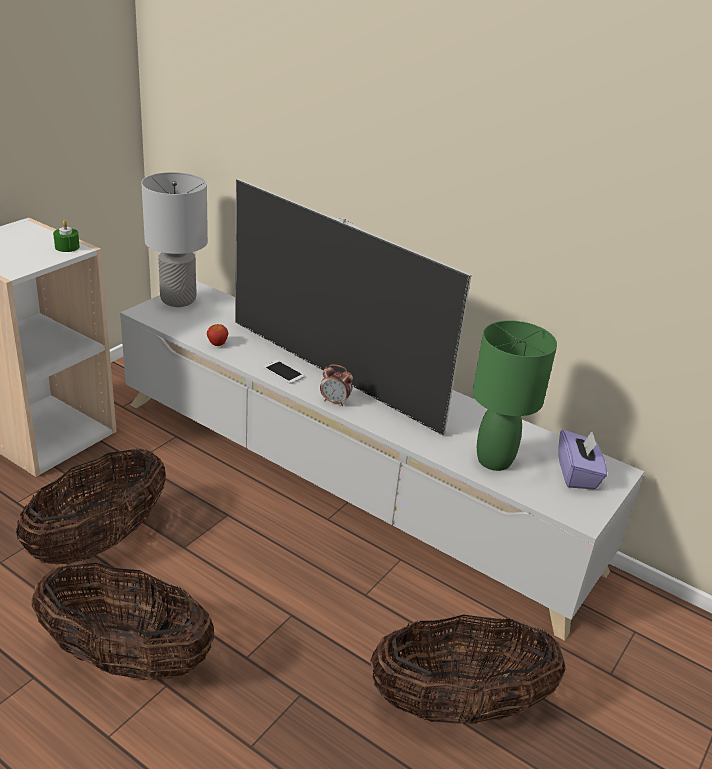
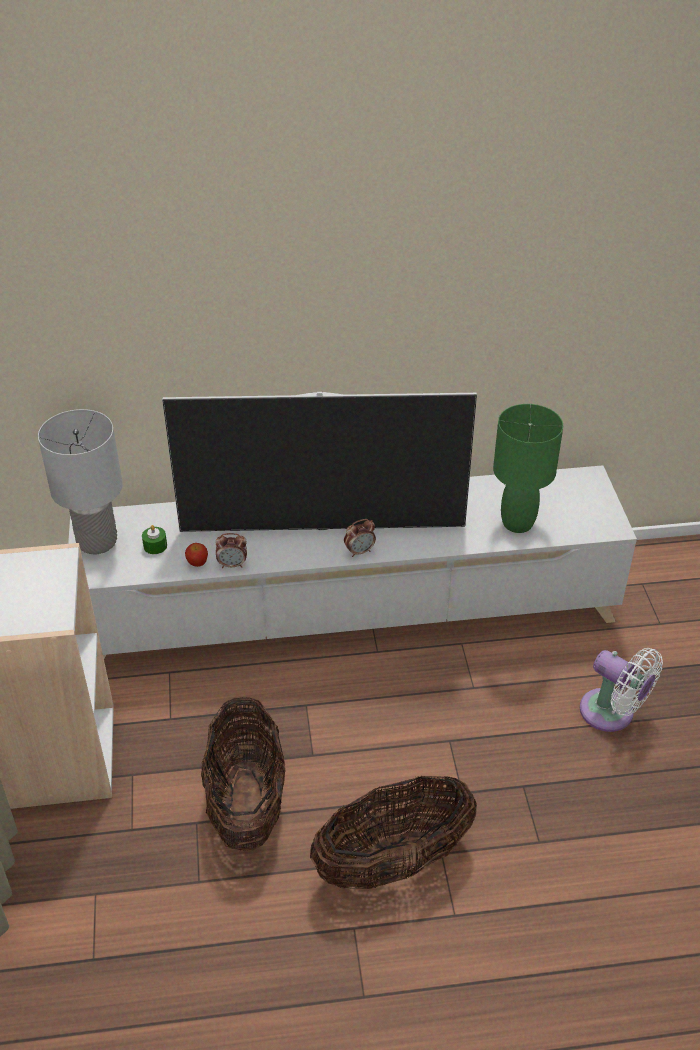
camera: 40 degrees left, 10 degrees up
(67, 247) = (49, 561): green candle -> green candle (155, 546)
(237, 357) = (232, 564): none -> alarm clock
(283, 372) = (287, 552): phone -> none
(459, 706) = (611, 714): basket -> white fan
(577, 474) = (573, 496): purple tissue box -> none

